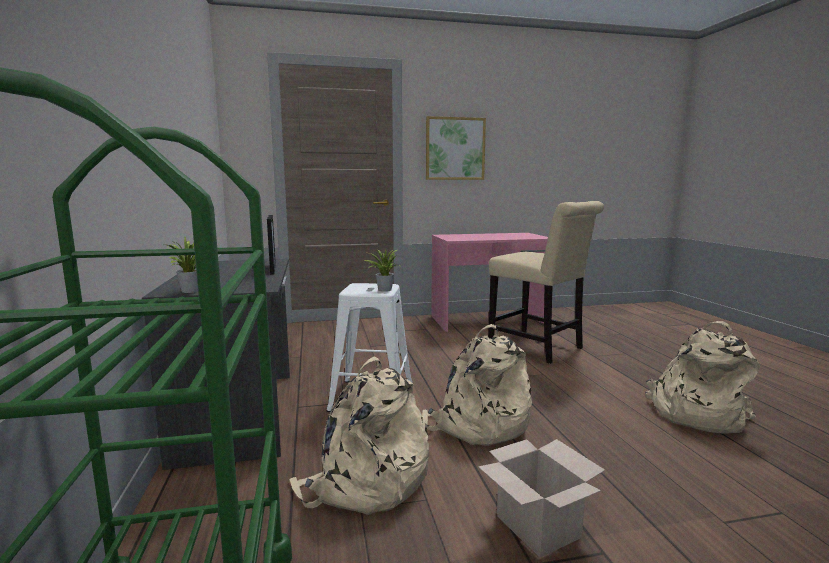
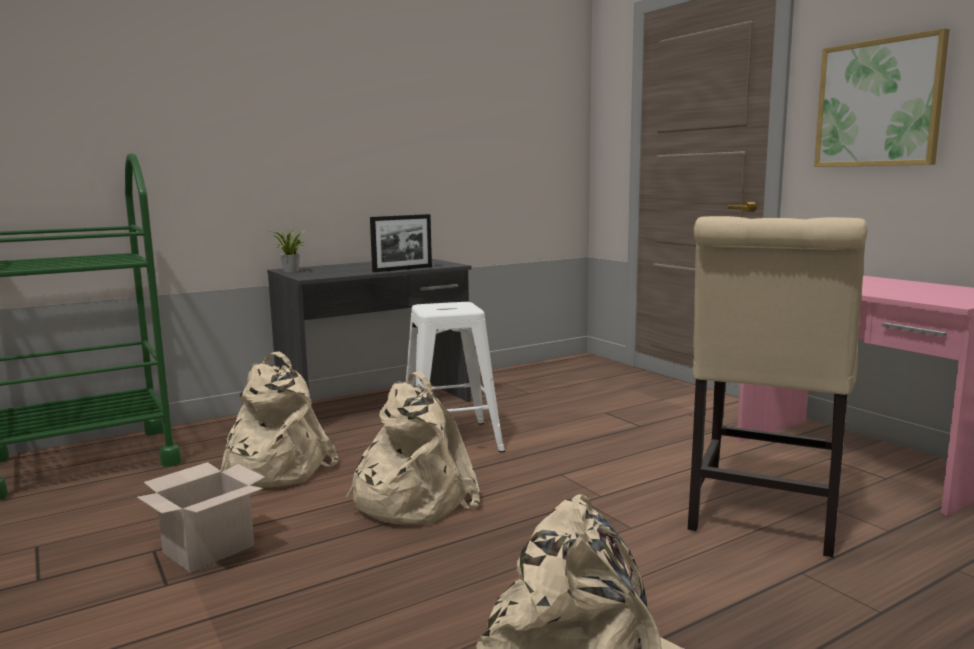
camera: 70 degrees right, 0 degrees up
(383, 289) = (442, 310): potted plant -> none

